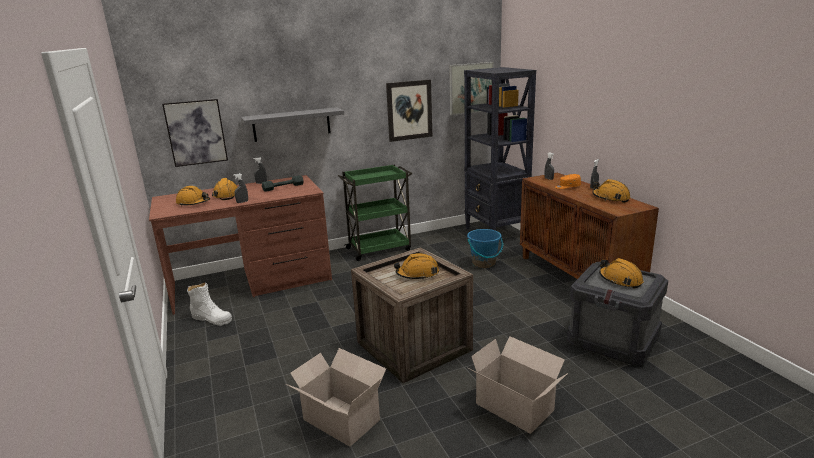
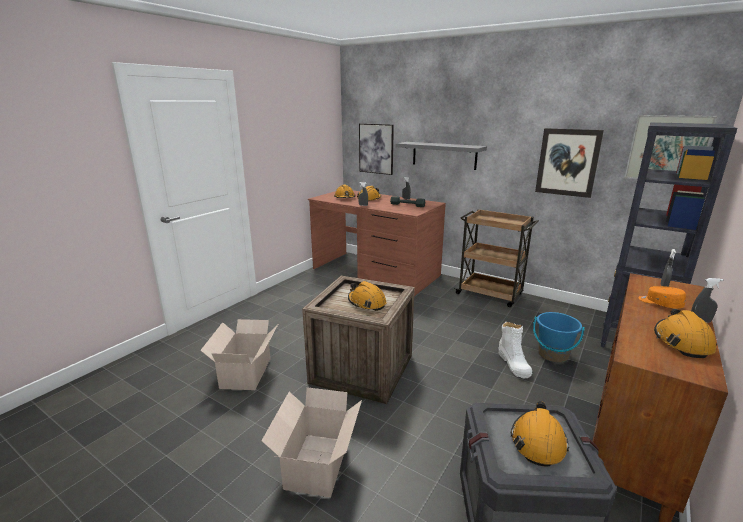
camera: 55 degrees right, 0 degrees up
(211, 319) = (320, 280): white boot -> white boot (513, 363)
(379, 249) = (490, 294): green cart -> brown cart

